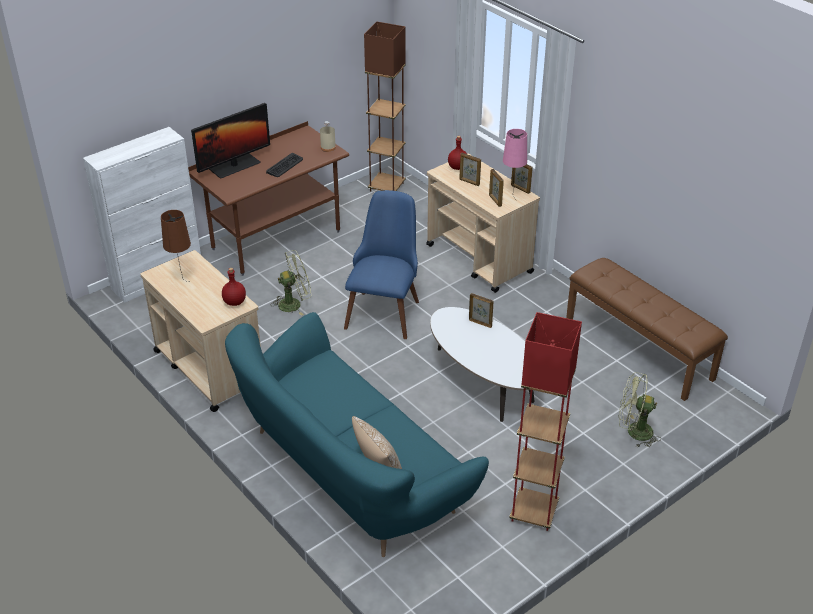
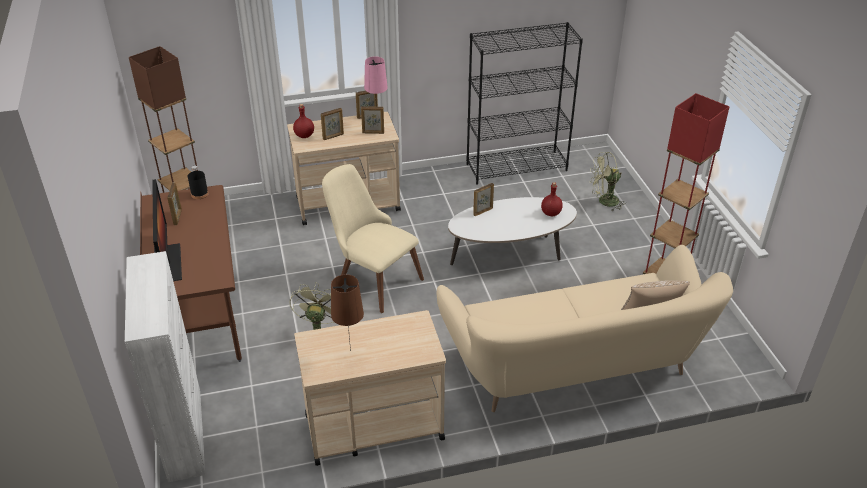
camera: 65 degrees left, 0 degrees up
(235, 302) = (410, 324): red bottle -> red bottle (551, 213)
(285, 166) = (204, 229): keyboard -> none
(292, 149) = (178, 217): none -> picture frame
(328, 147) = (199, 194): beige bottle -> black bottle
(348, 473) = (576, 366): turquoise sofa -> beige sofa
(385, 308) = (372, 278): blue chair -> beige chair
(634, 432) = (604, 202): green fan -> green fan turned 45 degrees clockwise
(639, 348) = (517, 167): brown bench -> black bookcase

